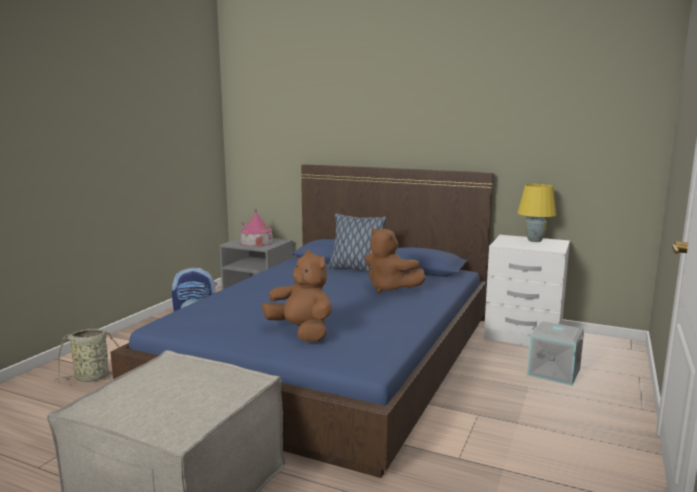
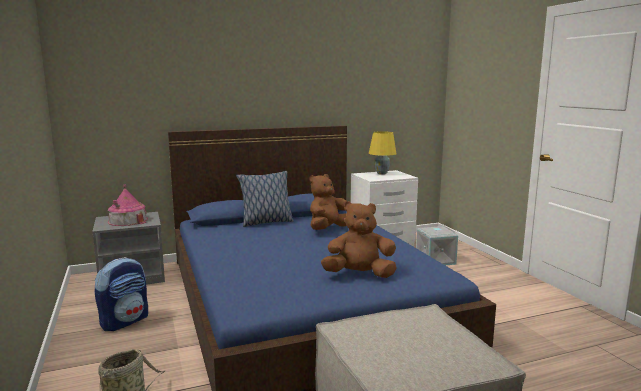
camera: 45 degrees left, 0 degrees up
(390, 289) = (327, 229): brown plush toy -> brown plush toy turned 135 degrees clockwise

